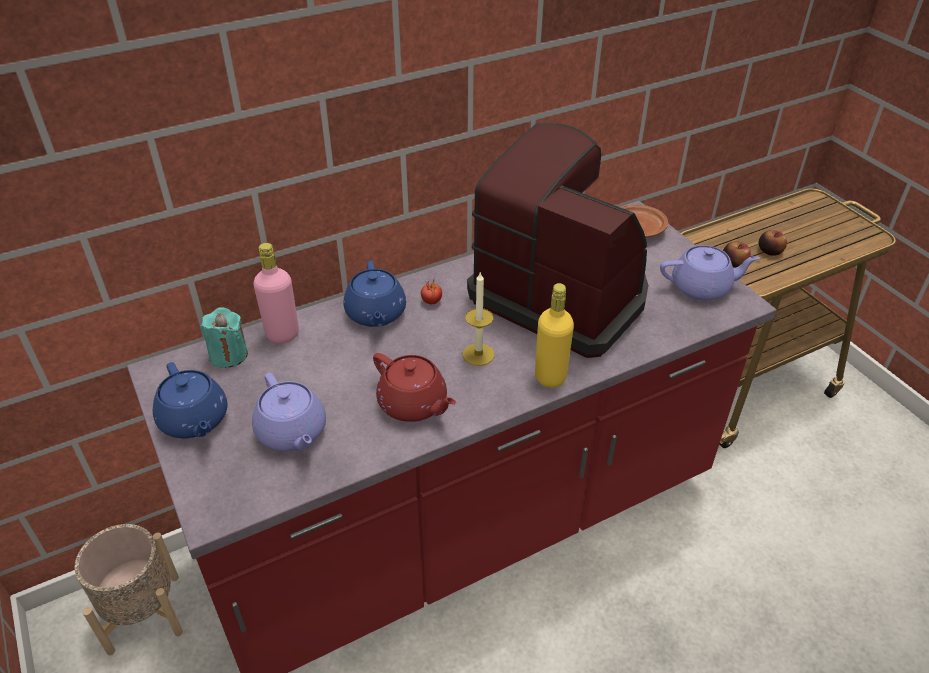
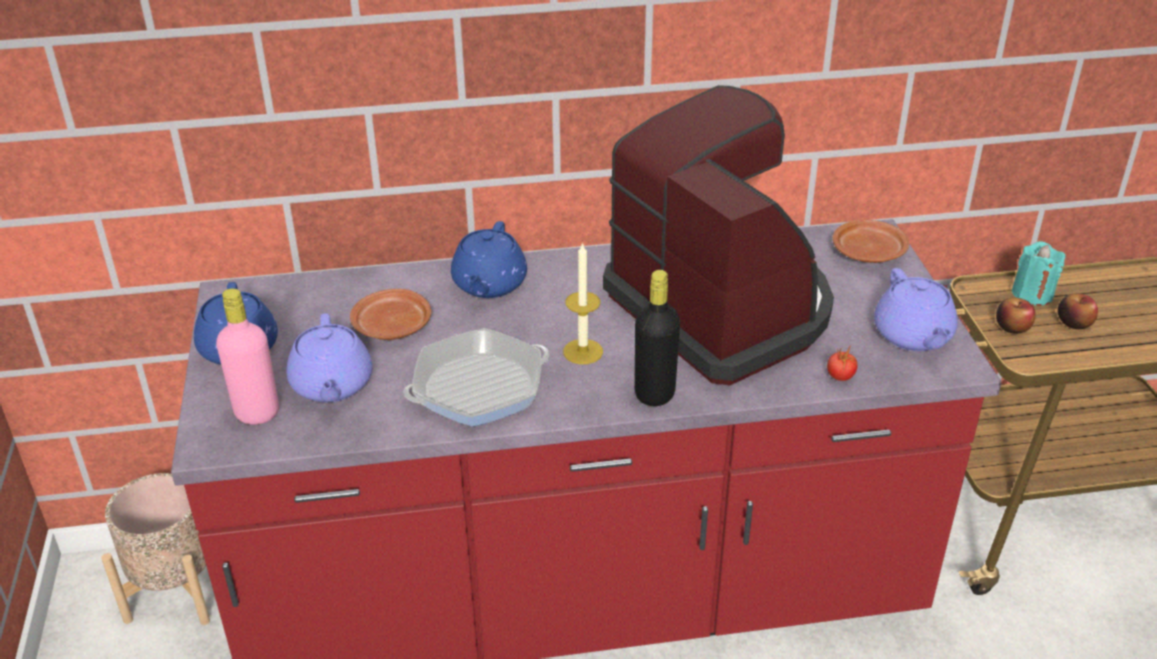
camera: 20 degrees right, 5 degrees down
(228, 355) = (307, 294): turquoise candle -> turquoise candle (1032, 294)
(282, 334) = (374, 285): pink bottle -> pink bottle (257, 413)
(316, 368) = (392, 327): none -> brown plate
(414, 404) = (478, 387): red teapot -> frying pan
(431, 301) = (561, 284): tomato -> tomato (840, 377)
(550, 377) = (654, 394): yellow bottle -> black bottle
(702, 287) = (913, 336): purple teapot -> purple teapot turned 60 degrees clockwise

